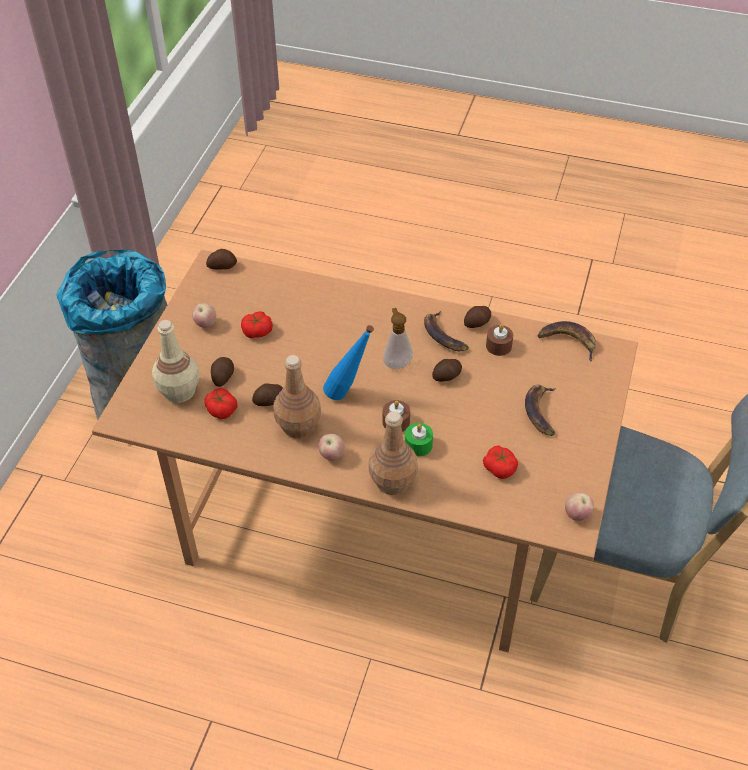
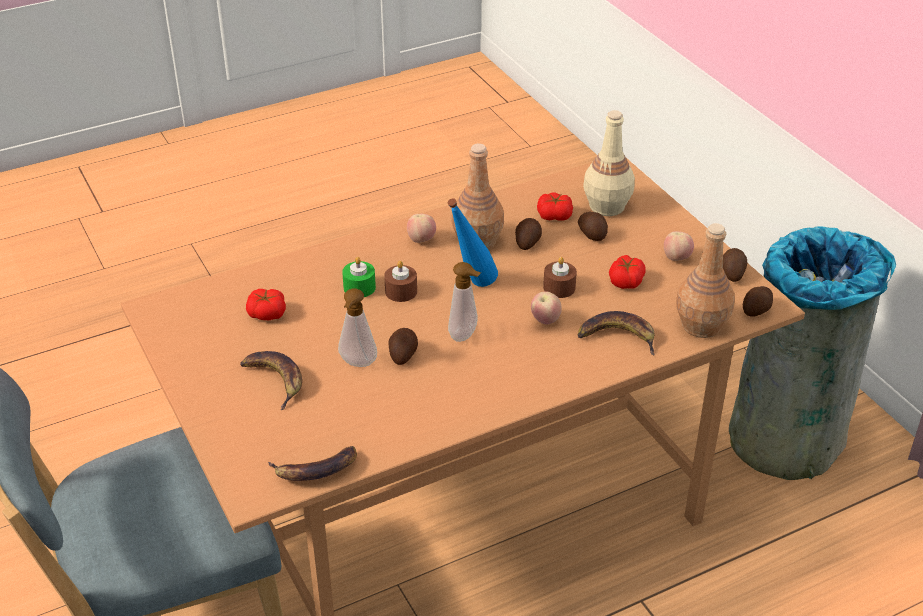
camera: 135 degrees right, 10 degrees down
(393, 481) = (348, 253): brown bottle -> brown bottle (700, 325)
(443, 336) = (455, 388): banana -> banana (618, 337)
(477, 323) = (436, 424): potato -> potato (732, 273)
(481, 389) = (357, 364): none -> soap dispenser
(498, 346) = (386, 415): brown candle -> brown candle (559, 288)
(577, 515) = (161, 321): apple -> apple (545, 320)

